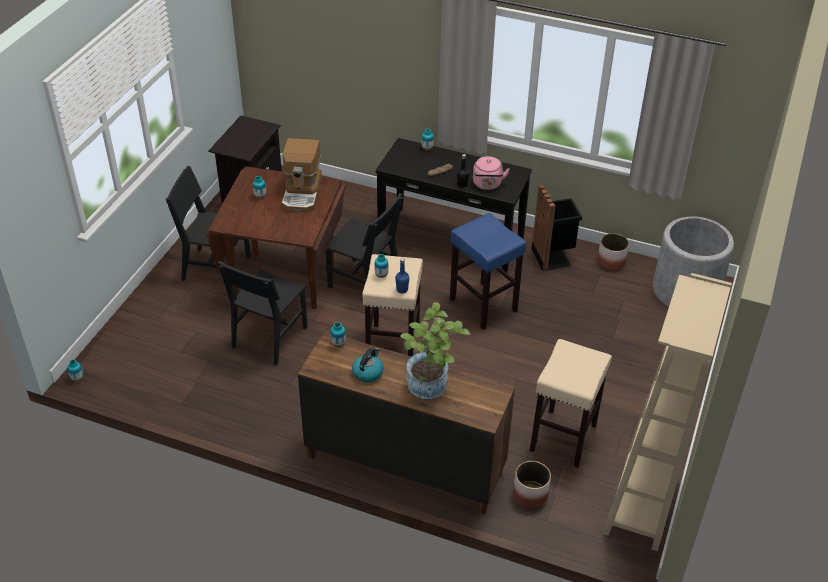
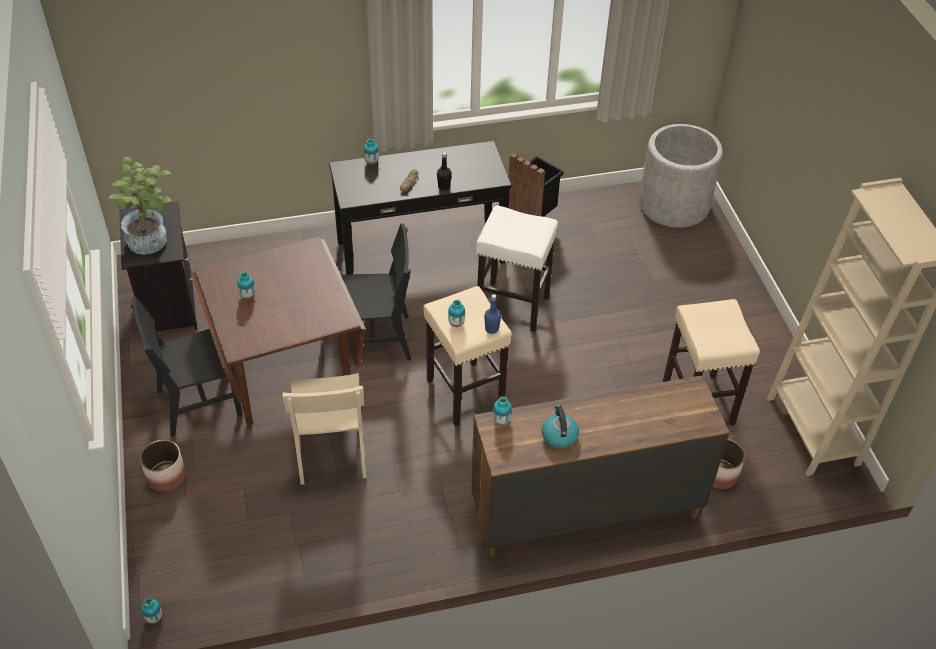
camera: 35 degrees left, 5 degrees up
(269, 337) = (331, 450): black chair -> beige chair
(302, 194) = (292, 271): coffee machine -> none
(431, 388) = (632, 418): potted plant -> potted plant (153, 242)
(482, 305) = (511, 306): blue stool -> white stool
(487, 185) = (468, 176): pink kettle -> none
(611, 262) = (588, 205): planter -> planter (166, 476)

